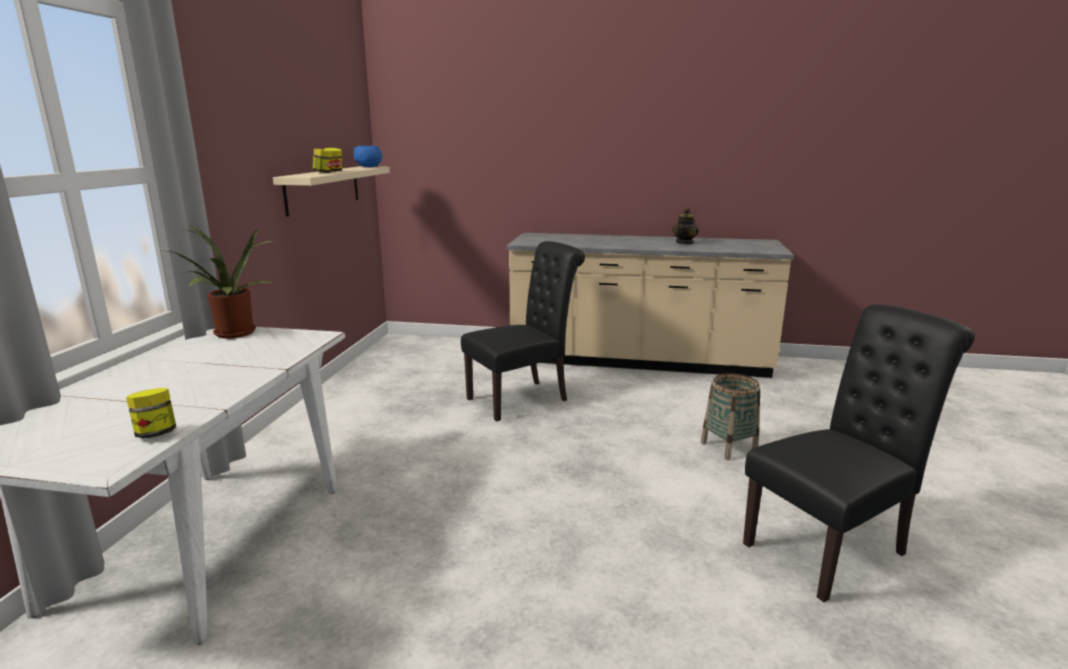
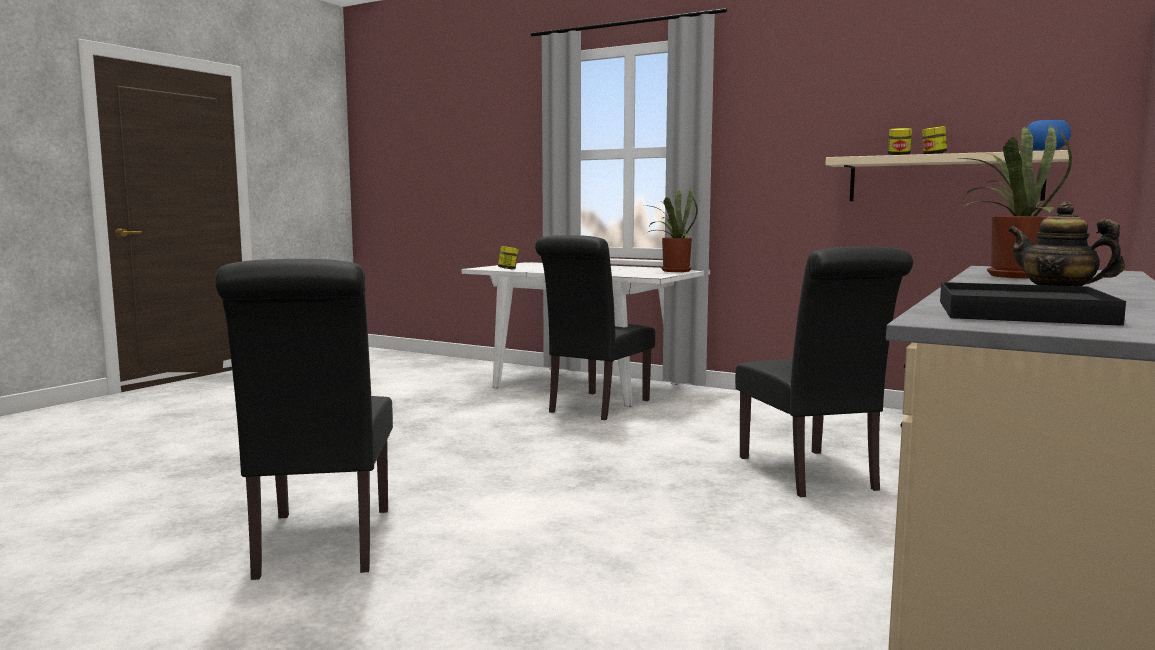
camera: 110 degrees right, 10 degrees down
(342, 511) = (595, 407): none -> black chair
(582, 243) = (1009, 276): none -> potted plant
(728, 447) = (578, 562): basket -> none
(737, 246) = (1022, 312): none -> black tray

